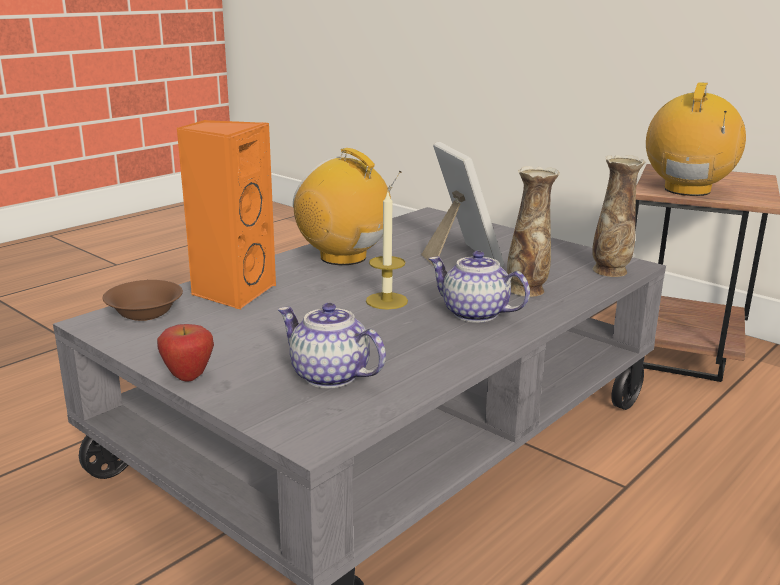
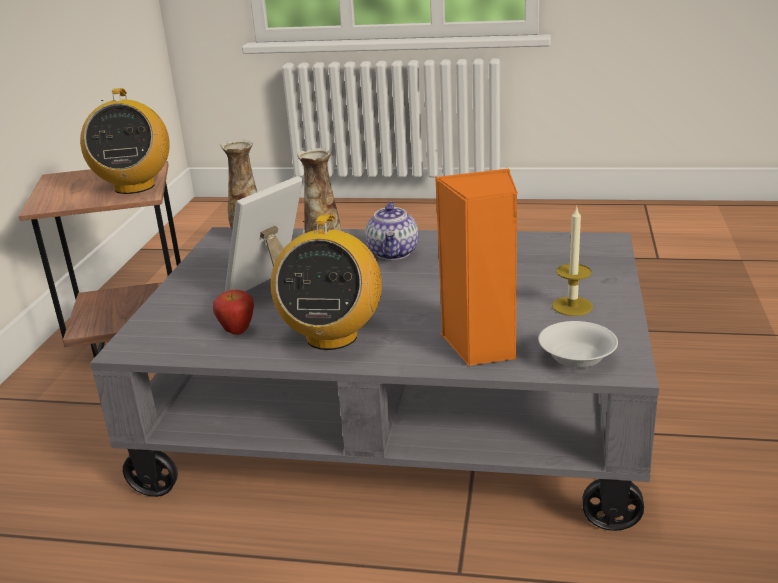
camera: 120 degrees left, 5 degrees up
(145, 313) = (576, 358): brown bowl -> white bowl
(188, 377) = (620, 293): apple -> apple (237, 331)
(328, 376) = (546, 259): teapot -> none
(386, 301) = (411, 284): candle -> candle (572, 306)
(687, 190) = (134, 186): radio -> radio turned 90 degrees counterclockwise

